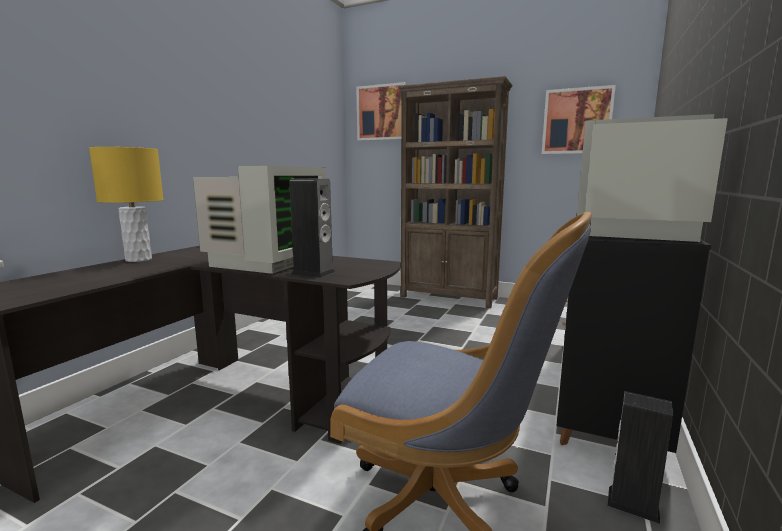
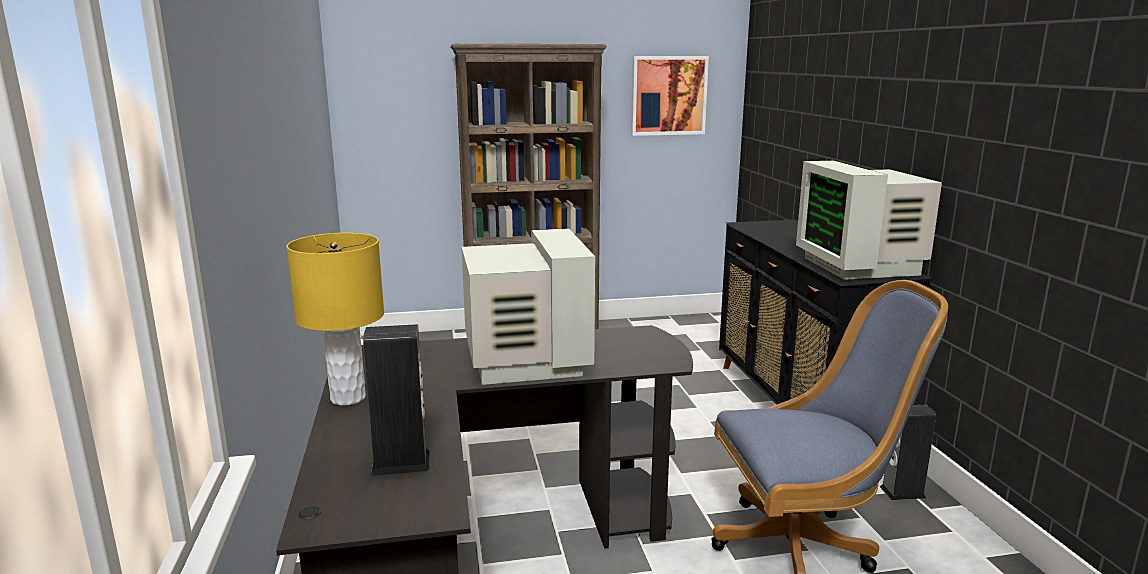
camera: 35 degrees left, 5 degrees up
(313, 273) = (619, 364): speaker -> speaker (401, 463)
(381, 112) = (395, 71): picture -> none
(635, 232) = (861, 266): monitor -> monitor turned 90 degrees counterclockwise

